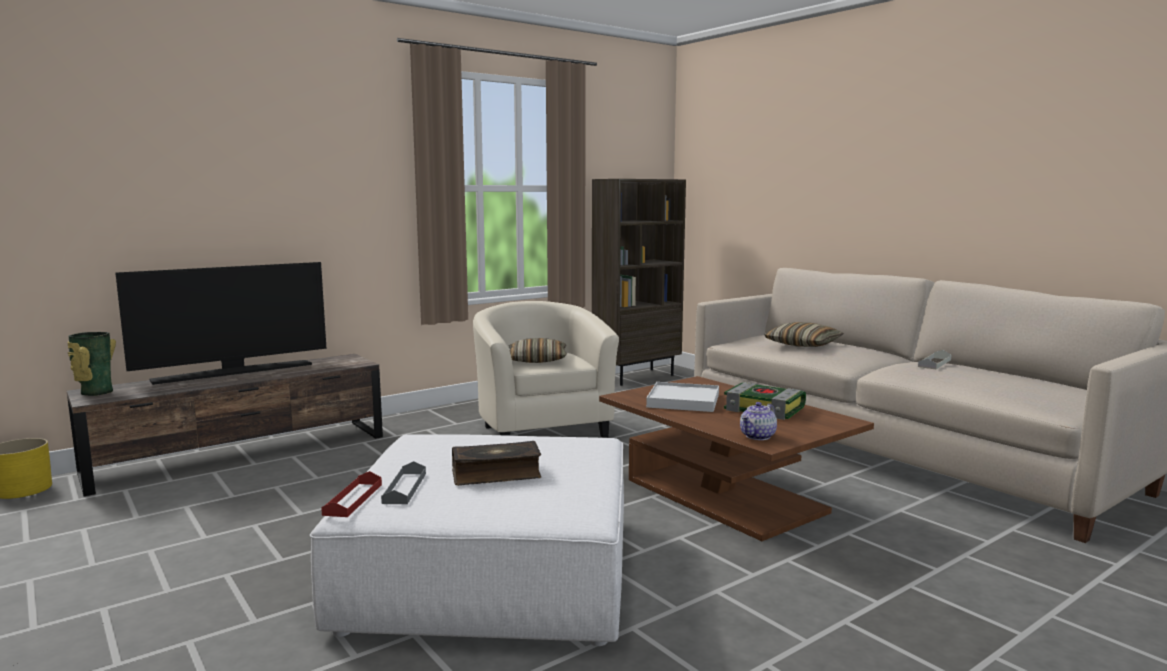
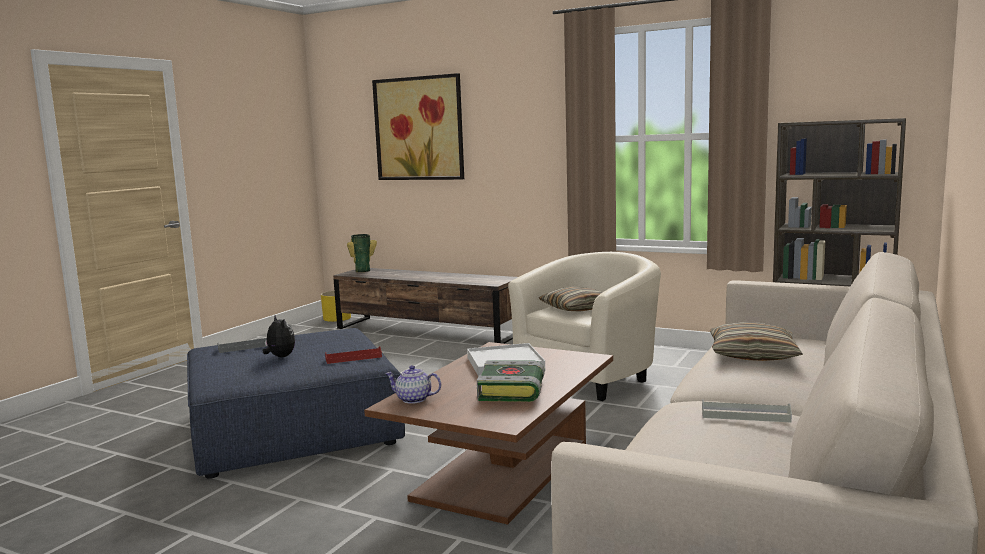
camera: 65 degrees right, 0 degrees up
(180, 163) = (419, 128): none -> picture
(234, 372) = (432, 274): television -> none
(353, 499) = (223, 343): red tray -> red tray (353, 358)
(493, 573) = (293, 428): white ottoman -> blue ottoman
(496, 474) = (280, 357): book -> plush toy

